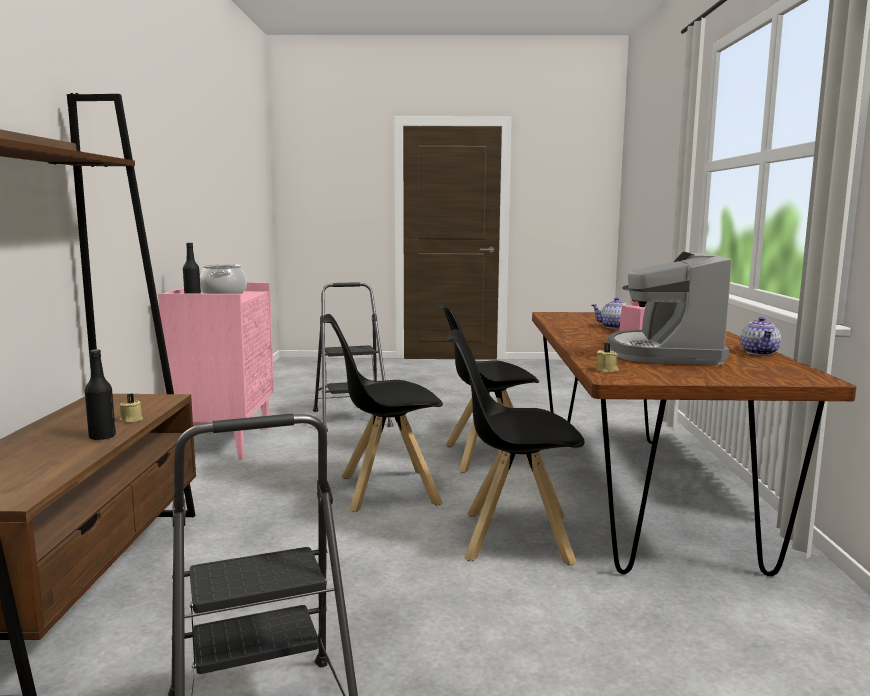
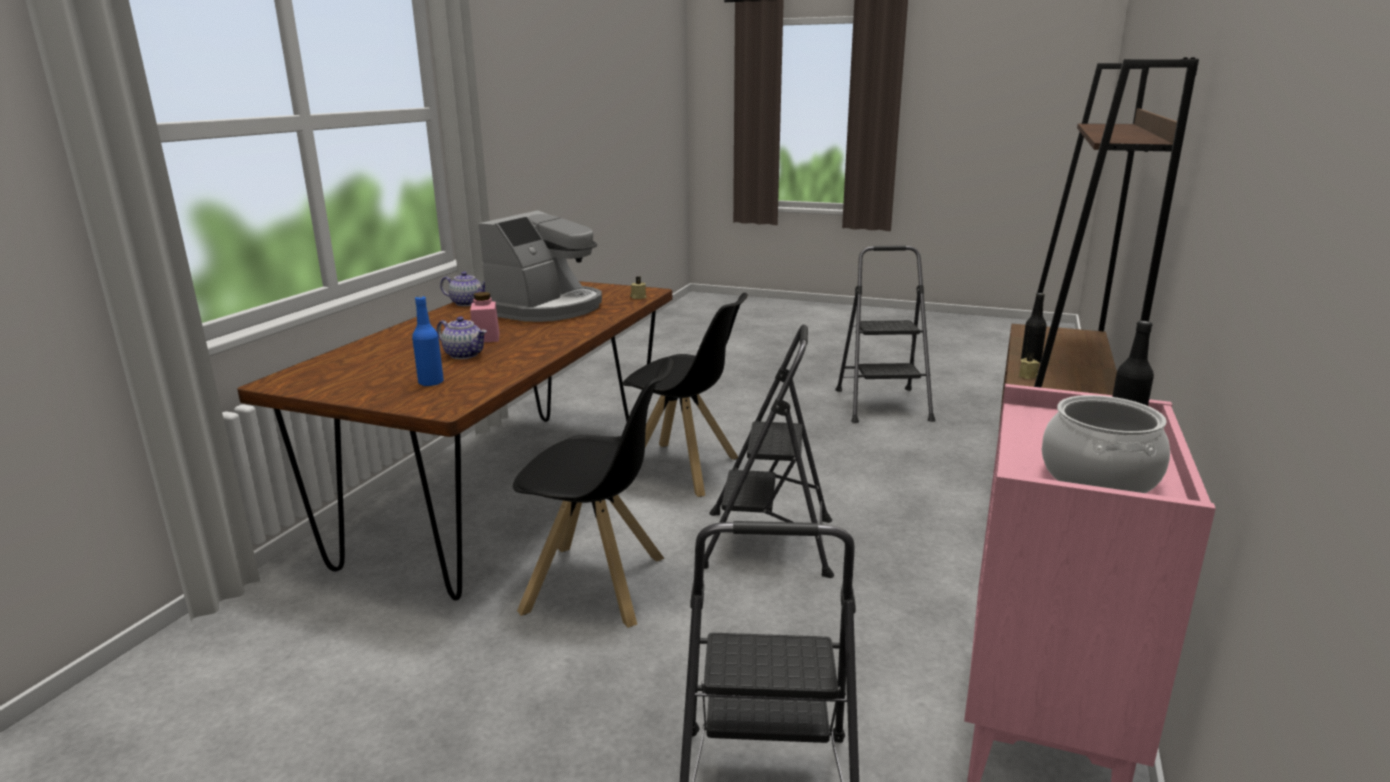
camera: 160 degrees left, 10 degrees up
(385, 490) = (772, 542): black chair -> black step ladder
(588, 318) = (431, 383): none -> blue bottle
(760, 353) = (467, 303): teapot -> teapot turned 75 degrees clockwise

